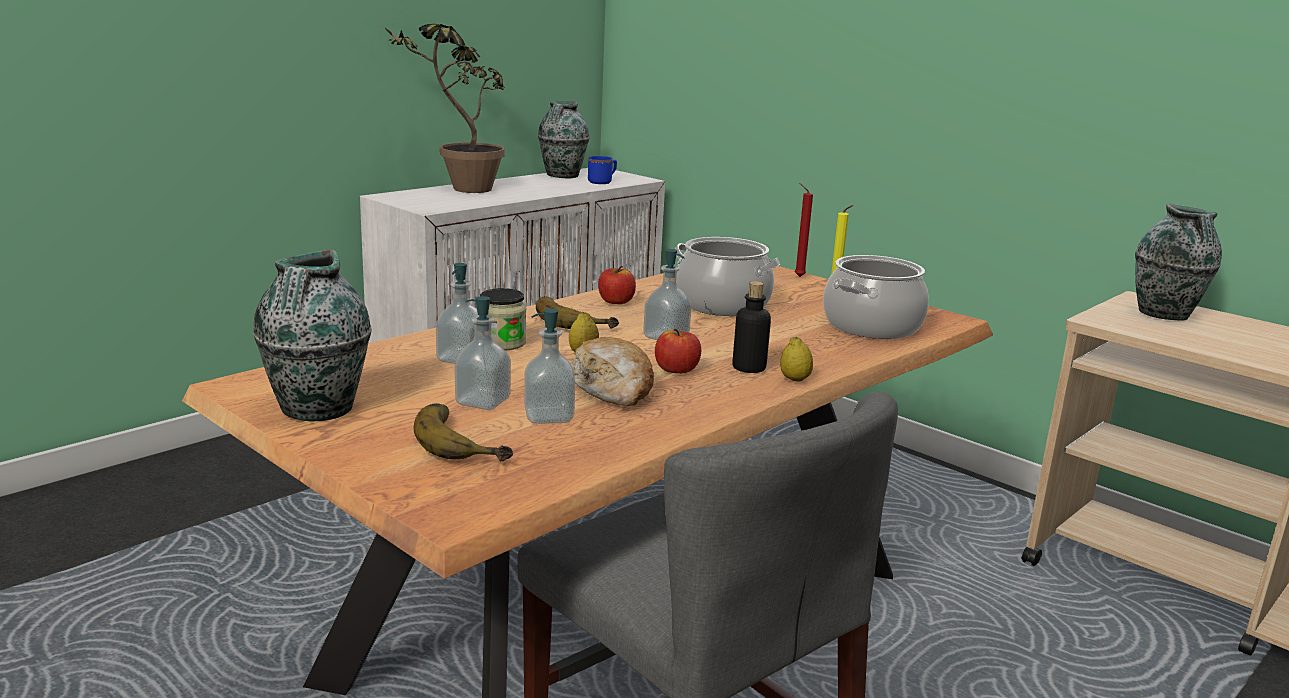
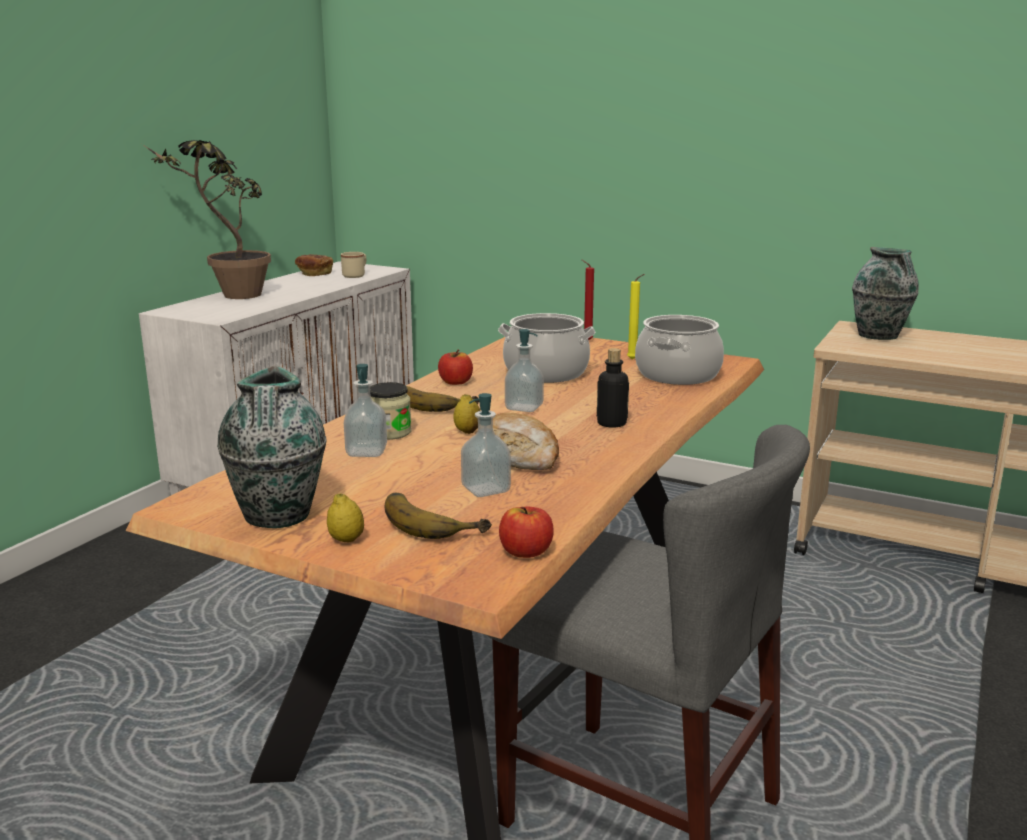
camera: 15 degrees left, 0 degrees up
(483, 402) = (419, 486): soap dispenser -> none
(562, 176) = (314, 273): vase -> bread
(602, 182) = (356, 275): blue mug -> beige mug
(676, 370) = (556, 434): apple -> apple (526, 552)
(794, 379) = (654, 427): lemon -> lemon (346, 540)

